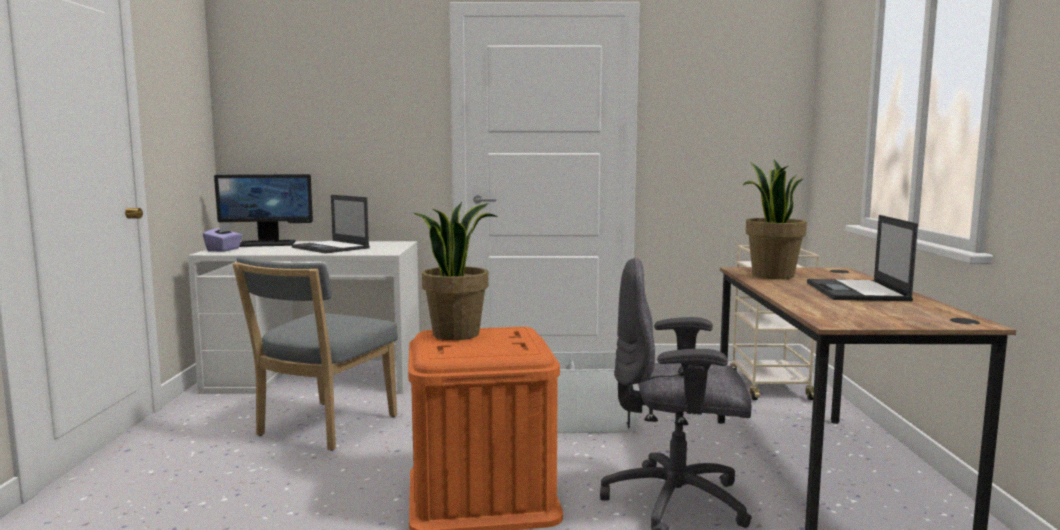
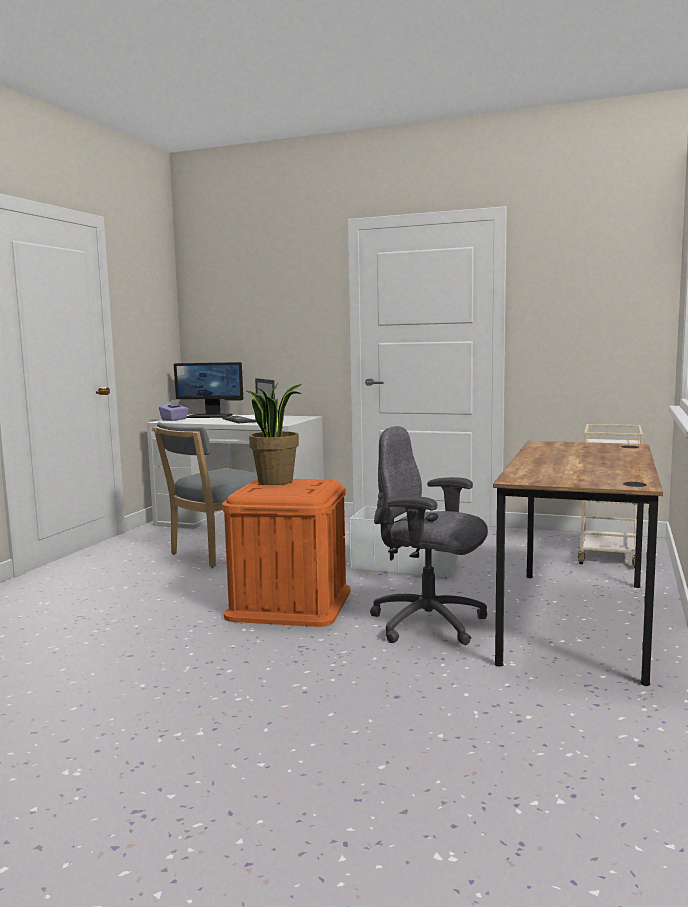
camera: 20 degrees right, 0 degrees up
(771, 275) = (555, 448): potted plant -> none
(857, 292) = (599, 461): laptop -> none

